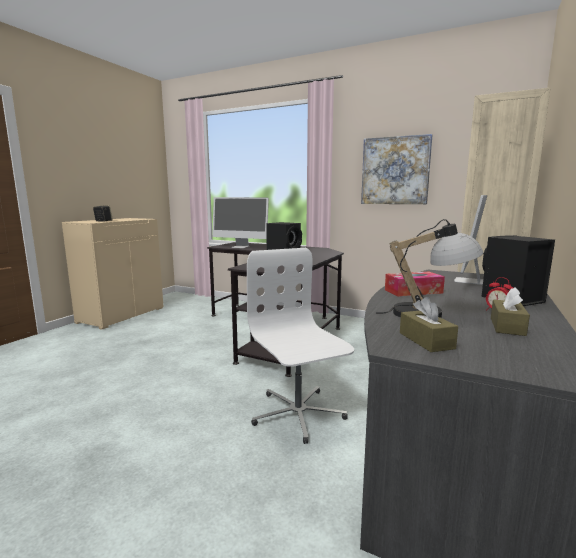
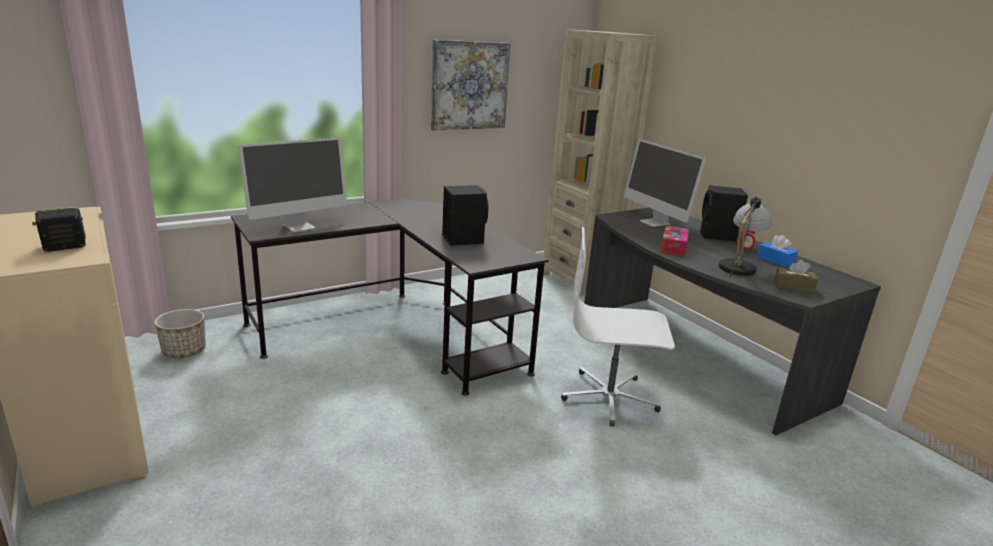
camera: 60 degrees left, 10 degrees up
(200, 305) = (184, 351): none -> planter
(507, 326) = (775, 261): brown tissue box -> blue tissue box

